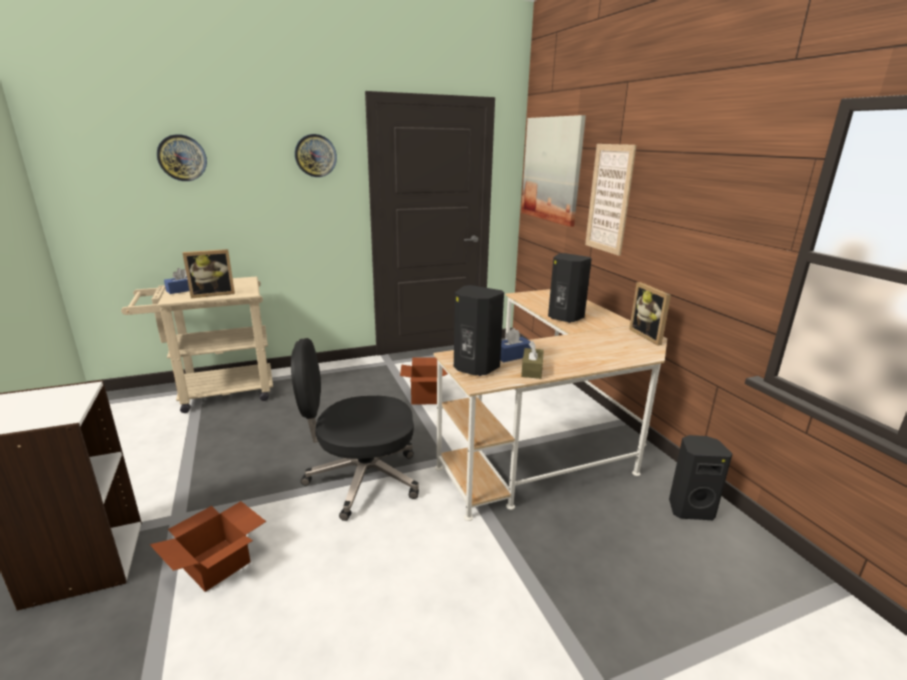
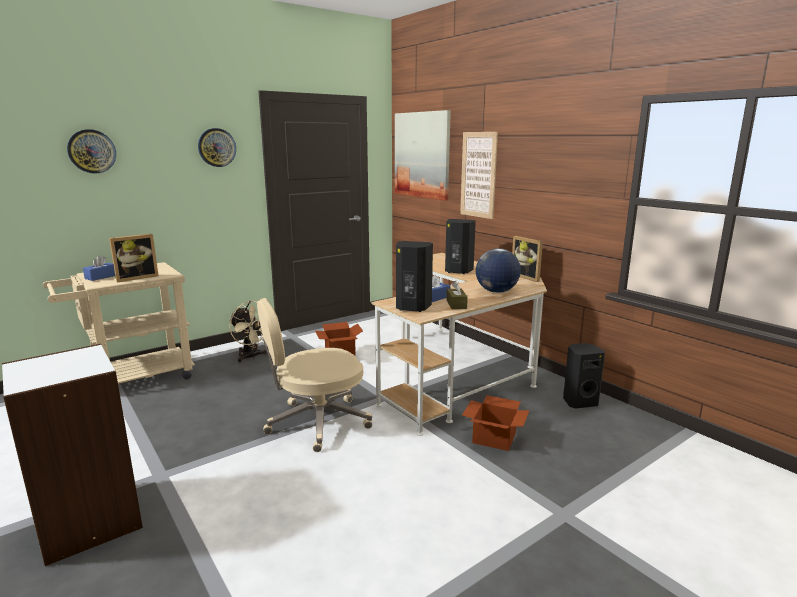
camera: 15 degrees left, 5 degrees down
(218, 564) = (222, 499): cardboard box -> cardboard box (495, 437)
(337, 383) = (251, 357): none -> beige fan
(361, 479) = (316, 423): black office chair -> beige office chair
(595, 355) = (496, 292): none -> globe

